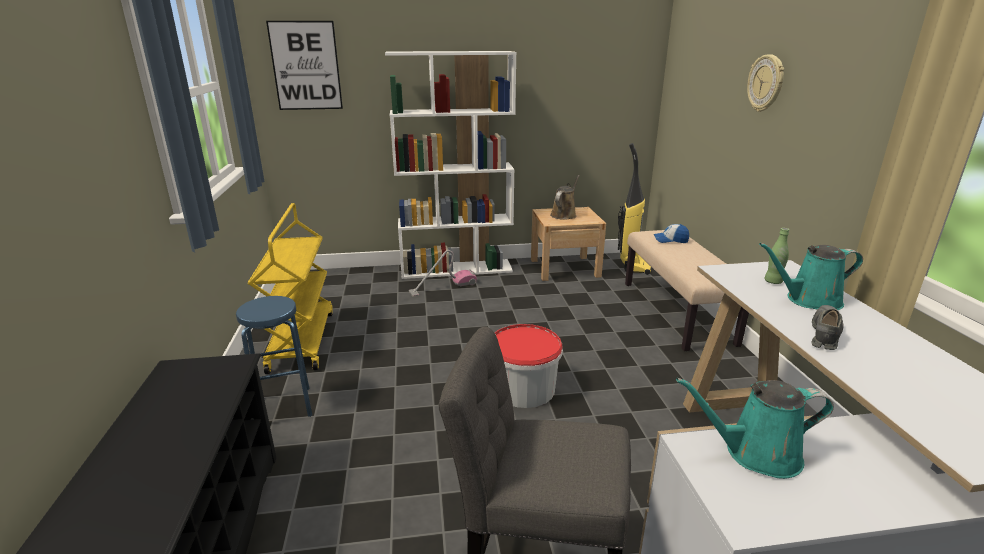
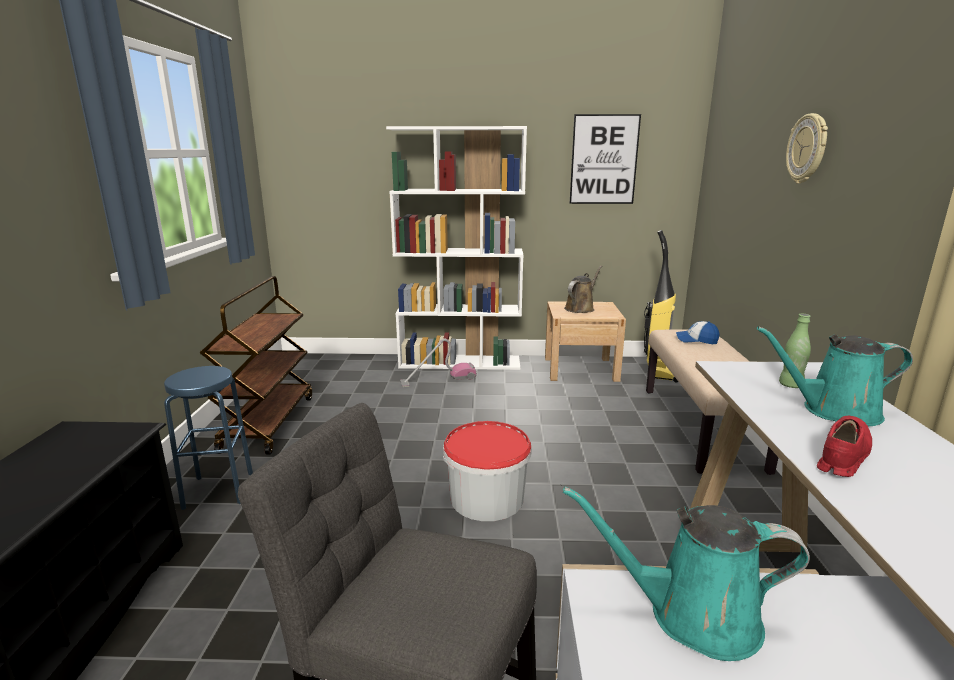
camera: 10 degrees right, 5 degrees down
(301, 340) = (268, 422): yellow cart -> brown cart
(306, 66) = (313, 142): picture -> picture (604, 160)
(824, 334) = (842, 455): grey shoe -> red shoe

